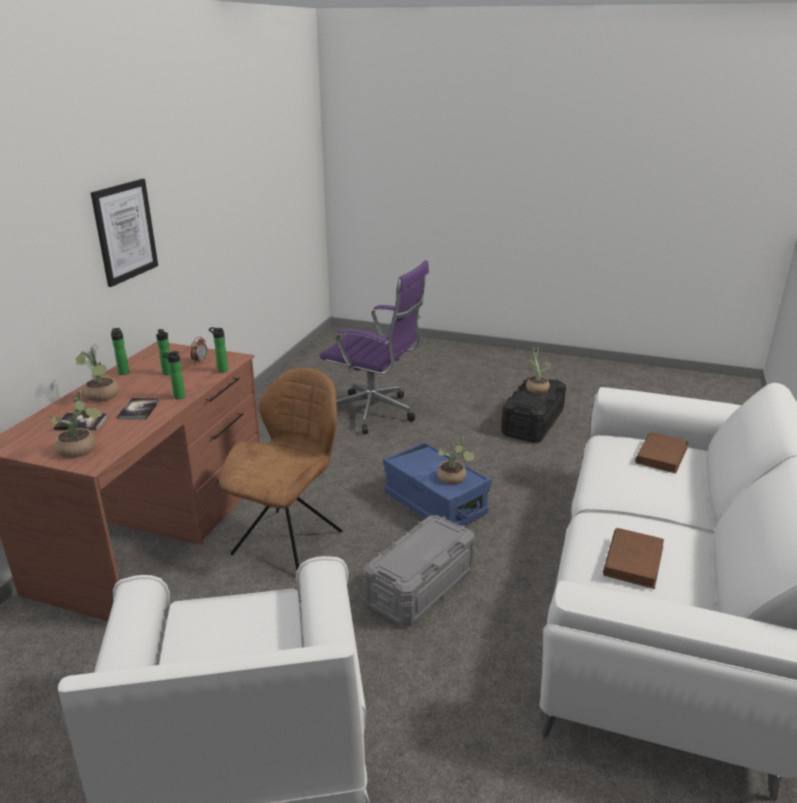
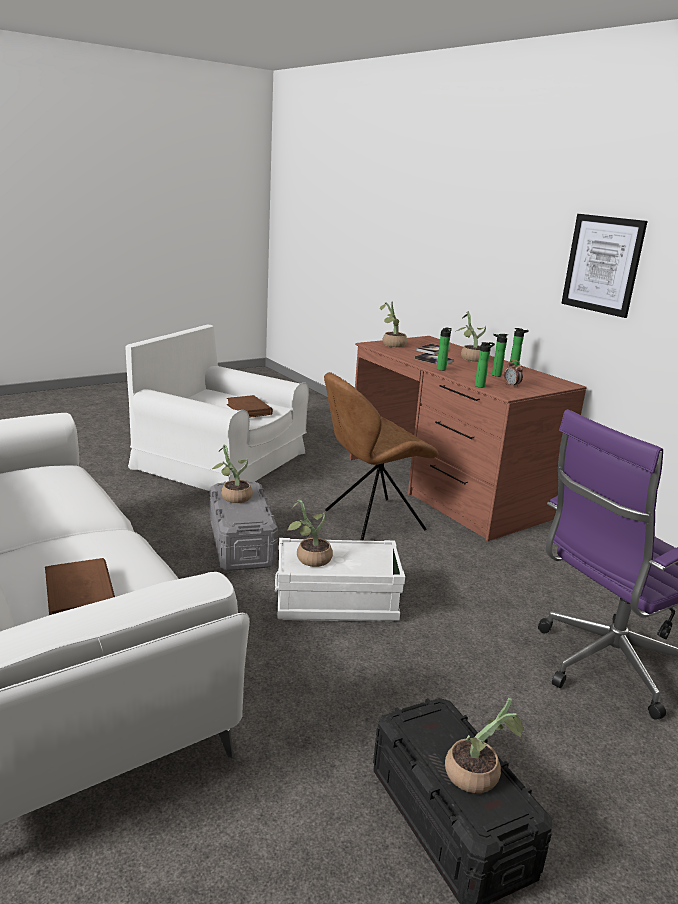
camera: 125 degrees right, 5 degrees down
(290, 540) = (371, 521): brown chair -> brown chair turned 90 degrees clockwise
(418, 558) = (232, 497): none -> potted plant
(435, 504) = (336, 602): blue storage box -> white storage box
(633, 561) = (40, 486): brown book -> brown book (249, 409)

